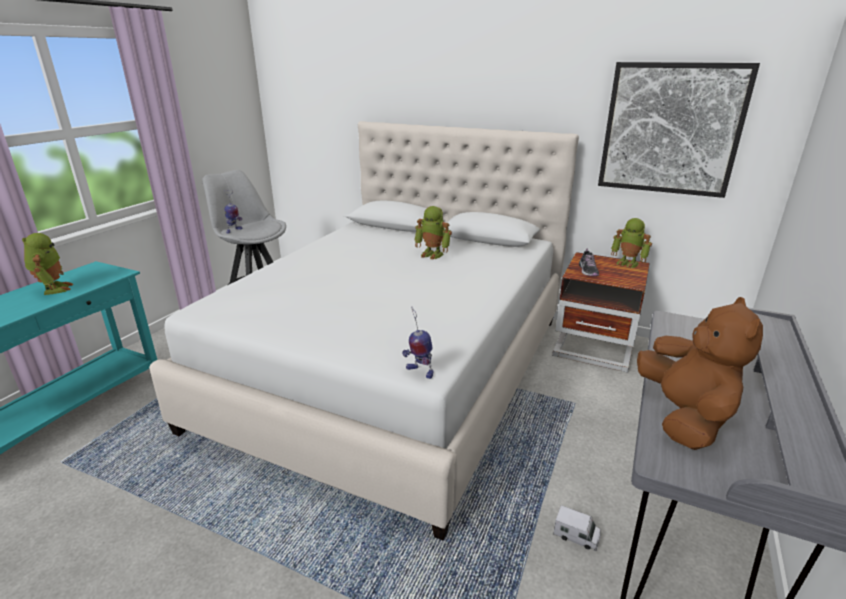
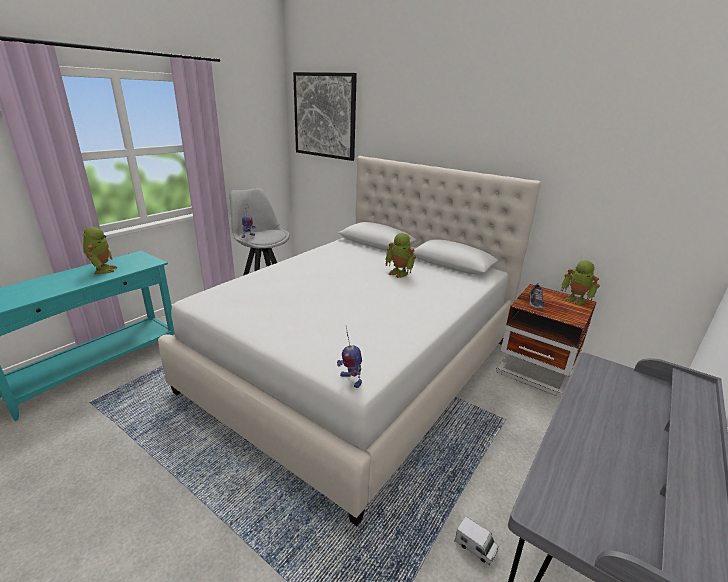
camera: 10 degrees right, 0 degrees up
(671, 129) = (628, 184): picture -> picture (324, 116)
(684, 416) = (577, 466): brown plush toy -> none

